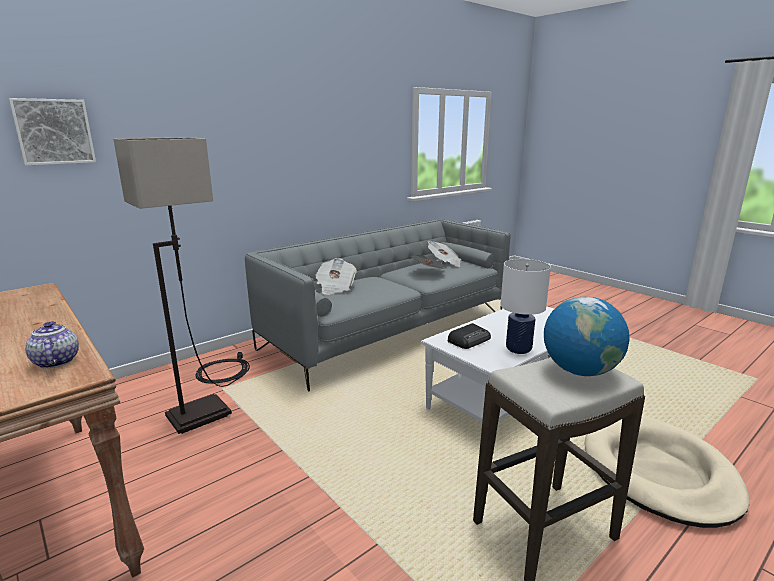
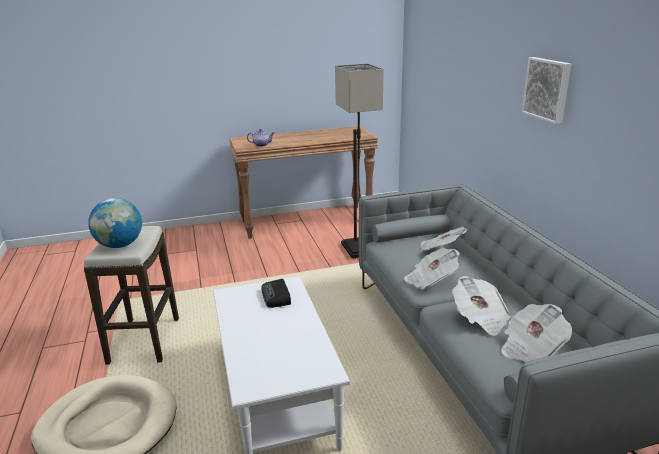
camera: 115 degrees right, 5 degrees up
(54, 132) = (436, 53): picture -> picture (547, 89)
(389, 287) = (430, 280): none -> newspaper
(518, 350) = (234, 314): white table lamp -> none

